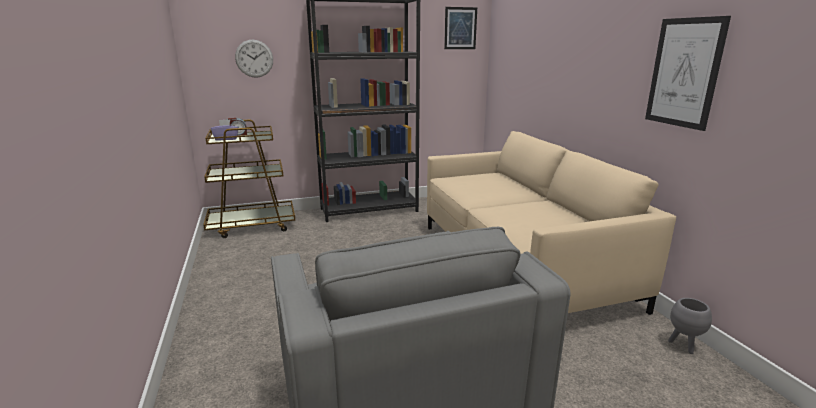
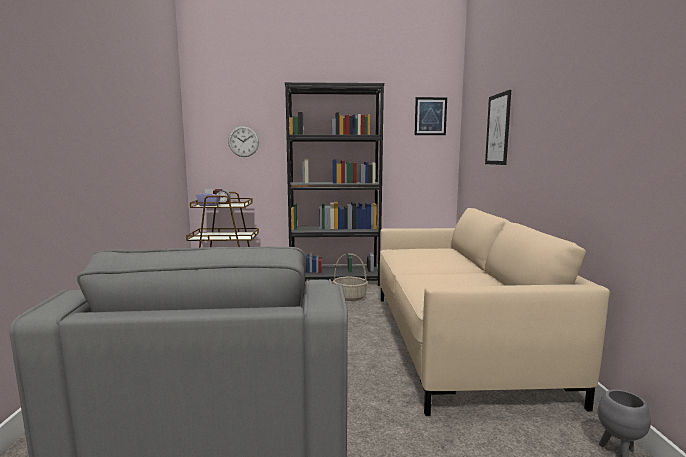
camera: 15 degrees right, 10 degrees down
(395, 228) = (349, 297): none -> basket
(684, 73) = (611, 128): picture -> picture (498, 129)

